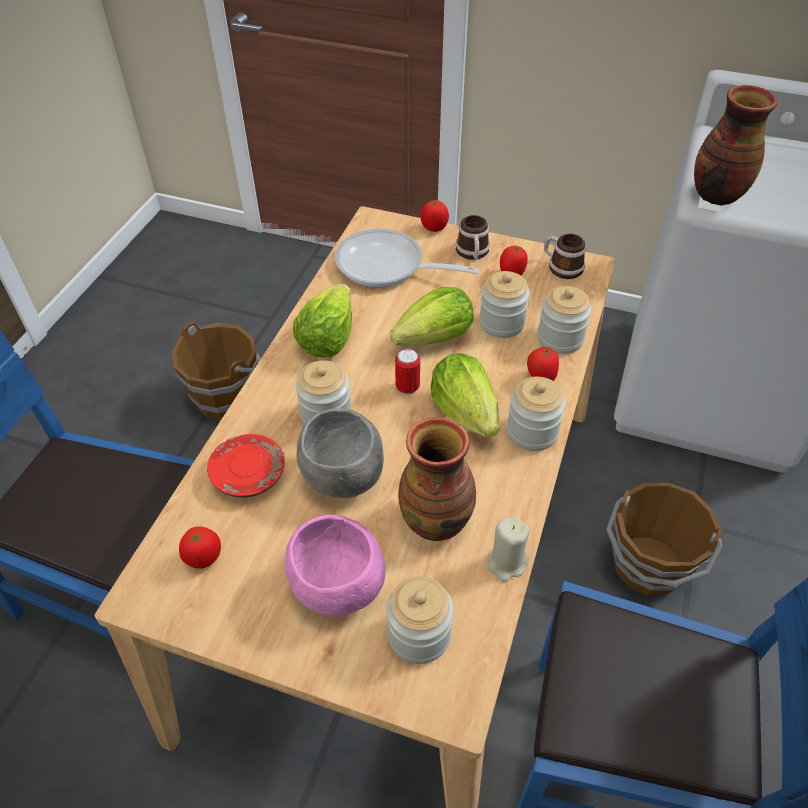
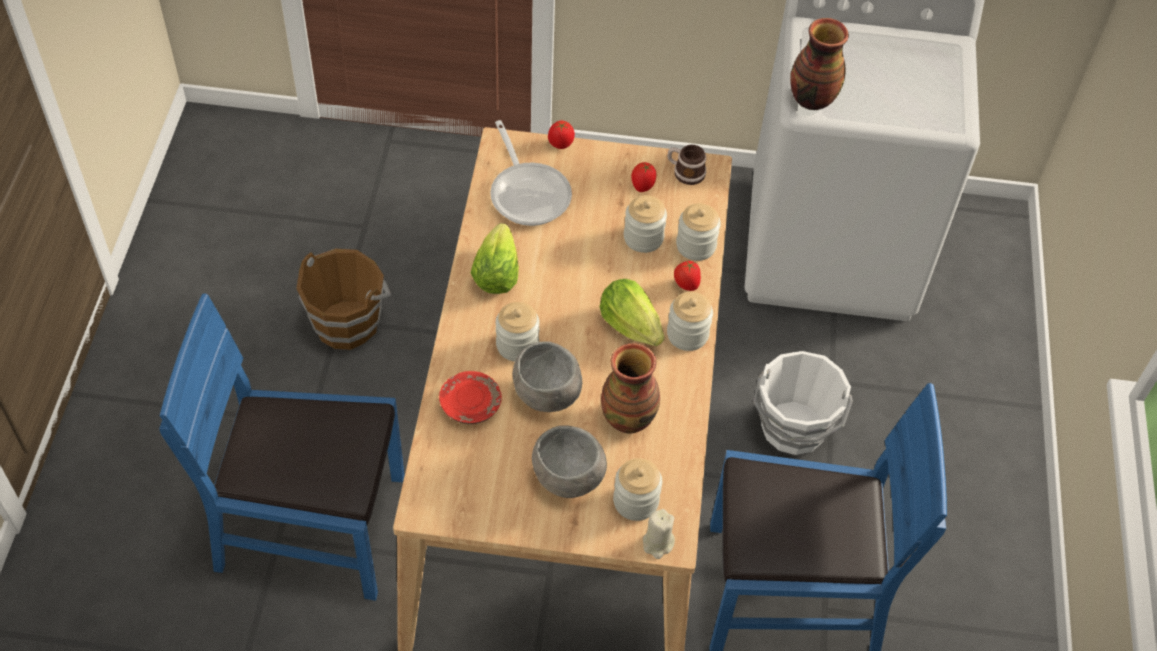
camera: 15 degrees left, 5 degrees up
(204, 559) = (460, 475): tomato -> none
(339, 588) = (569, 479): pink bowl -> grey bowl
(387, 266) = (528, 193): frying pan -> frying pan turned 120 degrees counterclockwise
(407, 387) = (578, 310): can -> none
(435, 338) = (590, 261): lettuce -> none
(472, 253) = (603, 168): mug -> none
(506, 563) = (687, 441): beige candle -> beige candle (658, 543)
(648, 567) = (793, 429): brown bucket -> white bucket

